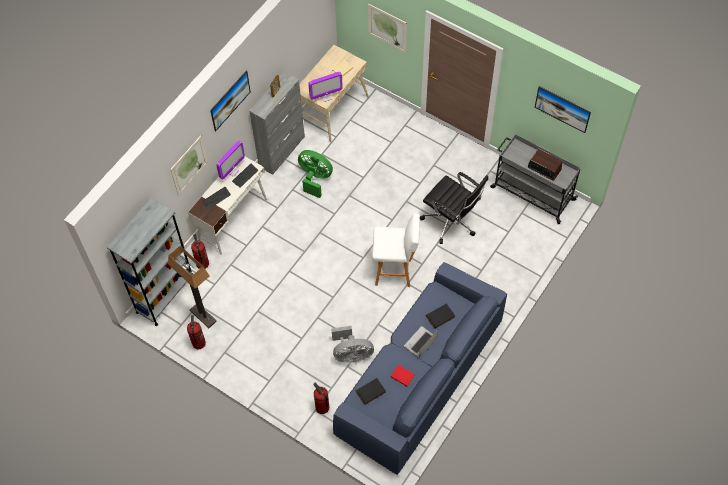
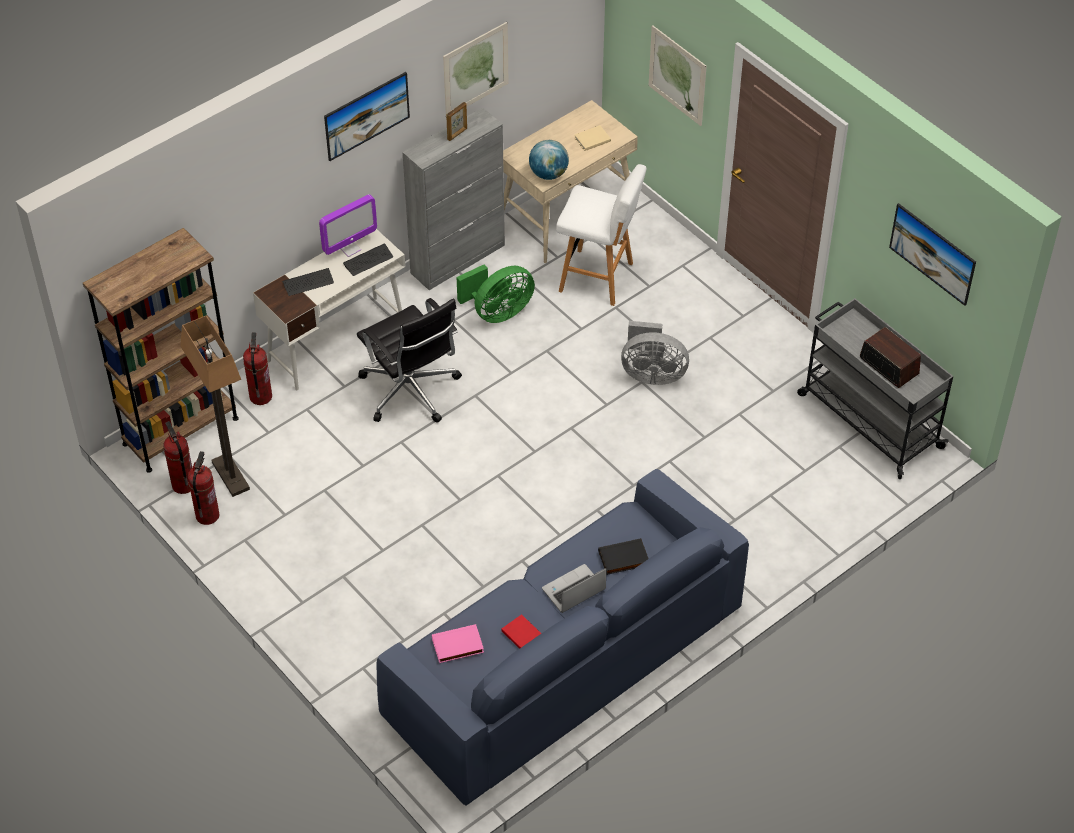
camera: 15 degrees right, 10 degrees down
(165, 296) = (180, 431): grey bookcase -> brown bookcase
(189, 165) = (268, 204): picture -> picture (475, 69)
(315, 178) = (498, 312): green fan -> green fan turned 105 degrees clockwise
(322, 407) = (376, 667): fire extinguisher -> fire extinguisher (183, 485)
(326, 97) = (548, 174): monitor -> globe
(351, 354) = (458, 596): grey fan -> grey fan (651, 374)
(370, 392) = (457, 646): black book -> pink book
(395, 270) = (583, 483): white stool -> white stool (599, 278)
(451, 221) = (709, 431): black office chair -> black office chair (411, 392)

